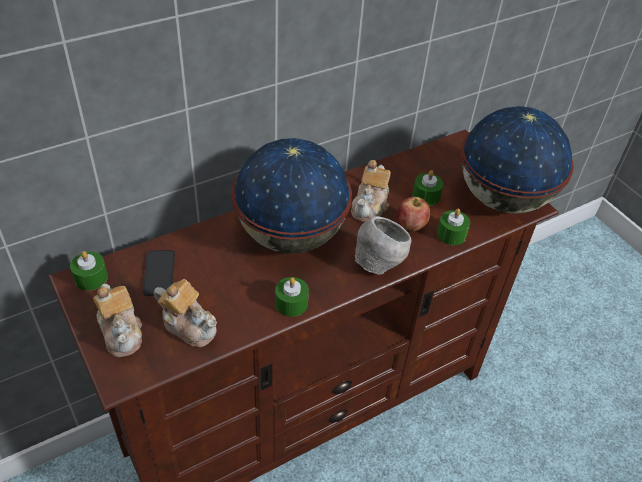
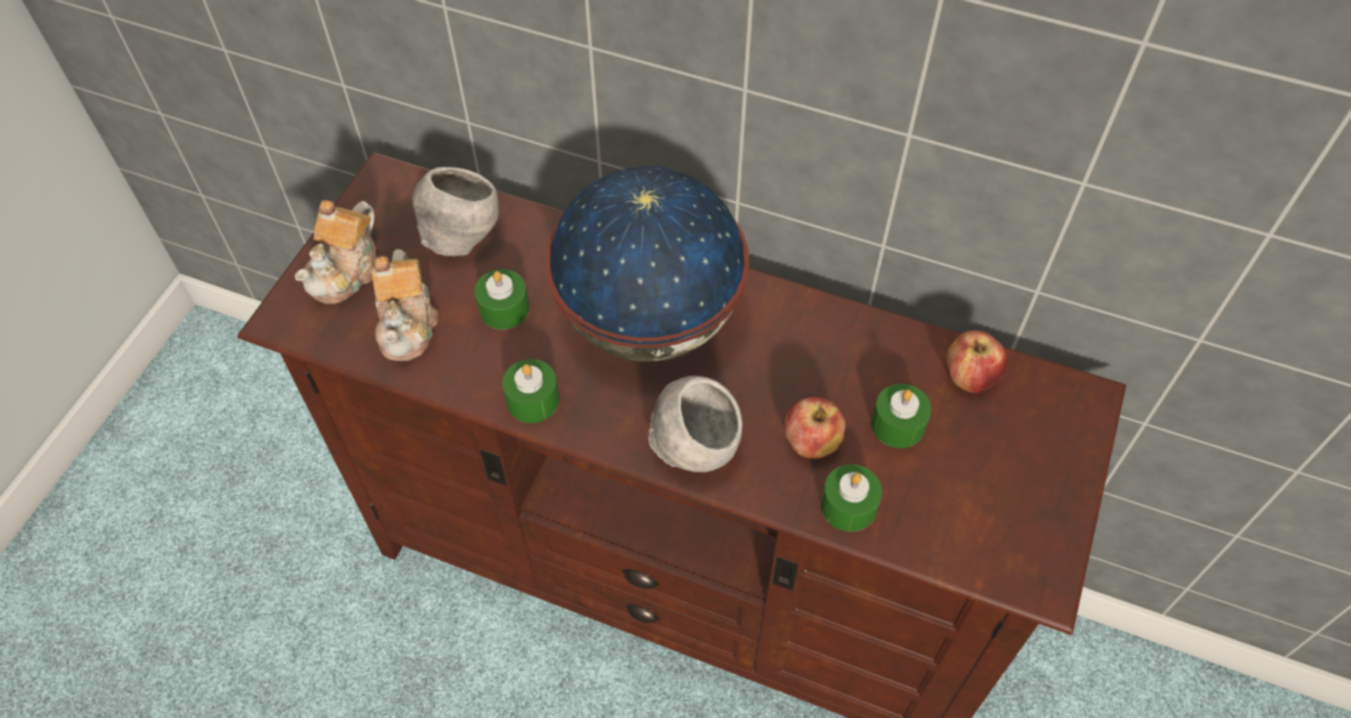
camera: 55 degrees right, 10 degrees up
(91, 278) = (399, 188): green candle -> green candle (504, 309)
(159, 273) = (462, 239): phone -> grey bowl
(370, 206) = (800, 370): teapot -> none
(423, 163) = (969, 378): none -> apple
(502, 199) = (1006, 530): globe -> none

